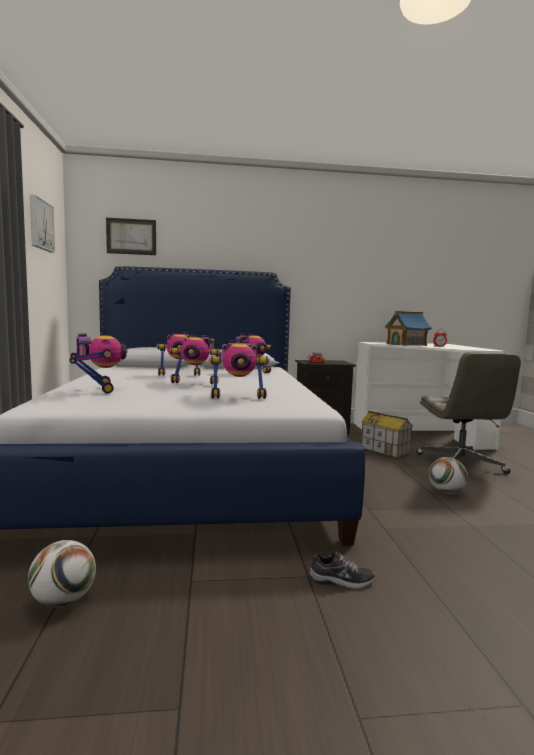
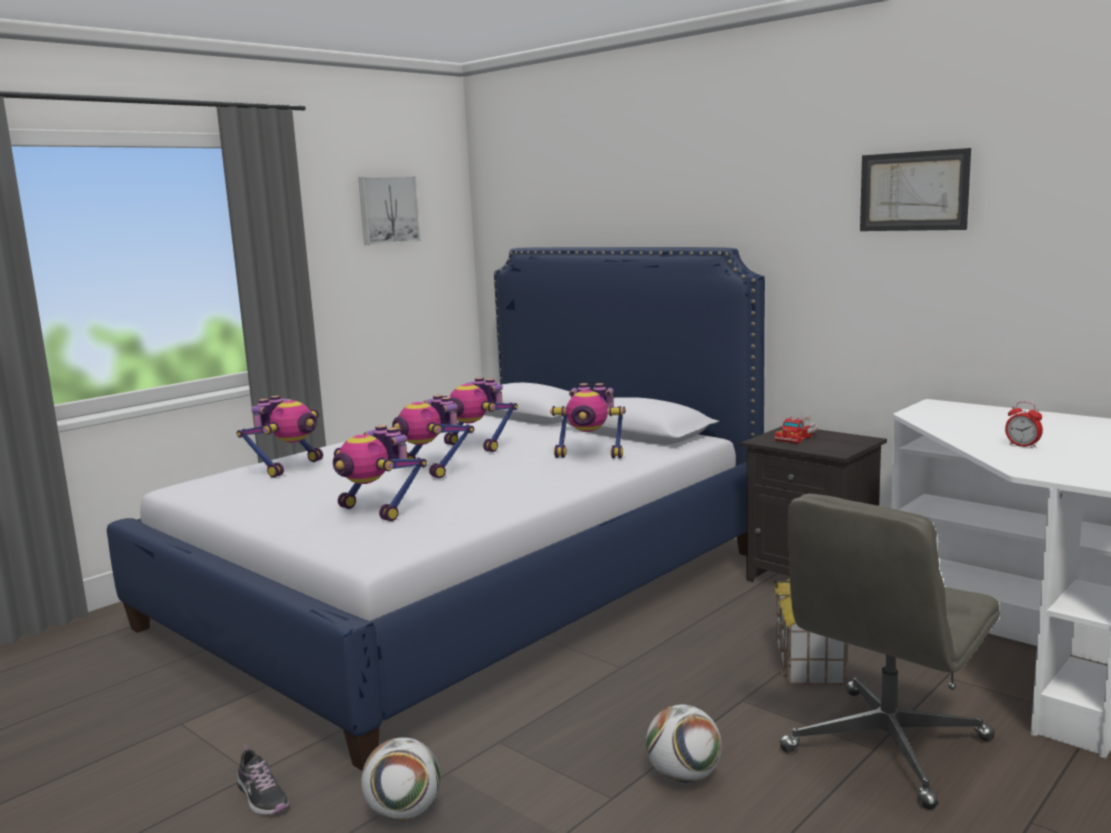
camera: 50 degrees right, 5 degrees up
(63, 601) = (98, 693): football -> football (403, 812)
(131, 236) = (540, 195): picture -> picture (913, 191)
(406, 344) = (978, 426): toy house -> none

